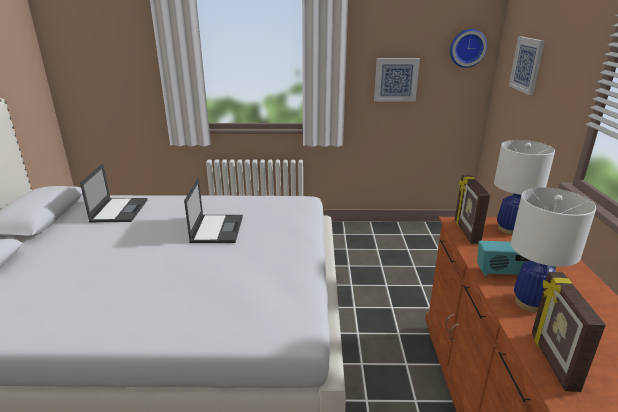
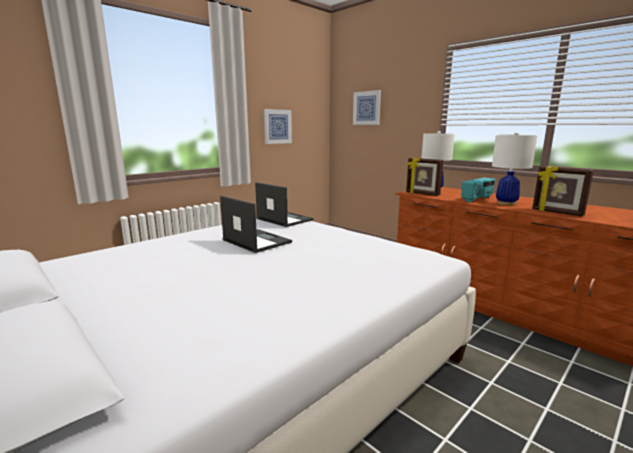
camera: 45 degrees left, 10 degrees down
(119, 210) = (115, 259): laptop -> laptop (283, 219)
(467, 48) = (314, 104): wall clock -> none

